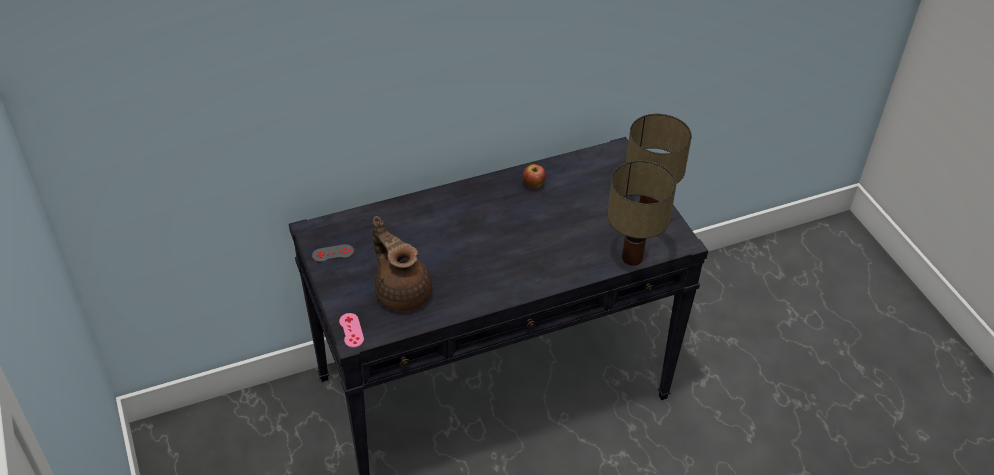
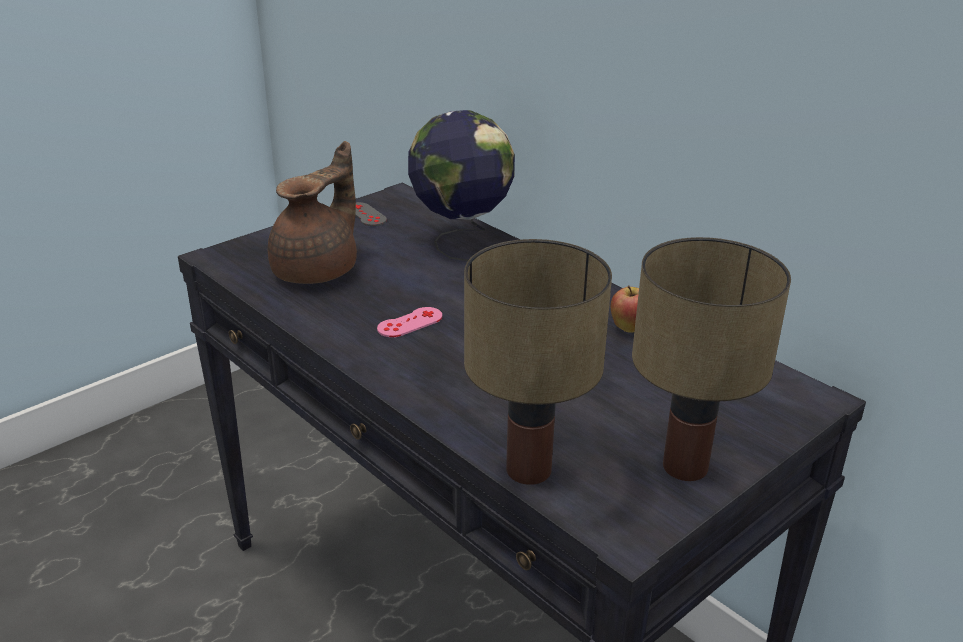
camera: 70 degrees right, 15 degrees down
(351, 330) = (231, 252): pink game controller -> pink game controller (410, 323)
(398, 219) = (461, 241): none -> globe

